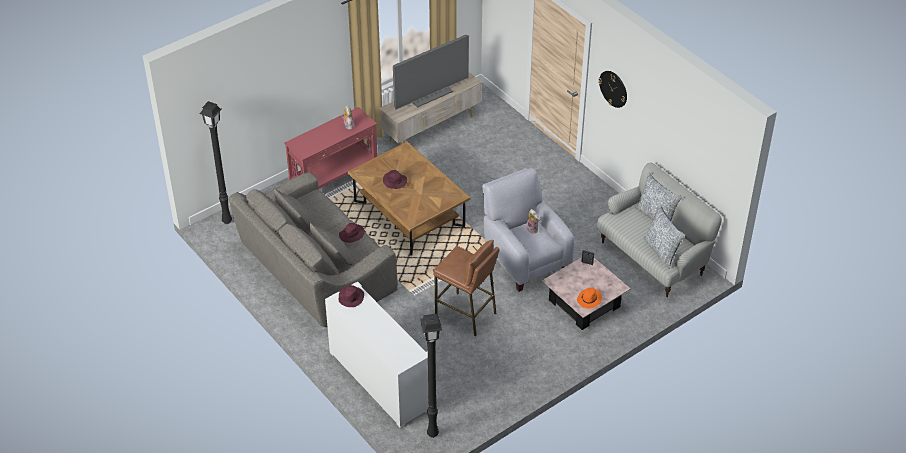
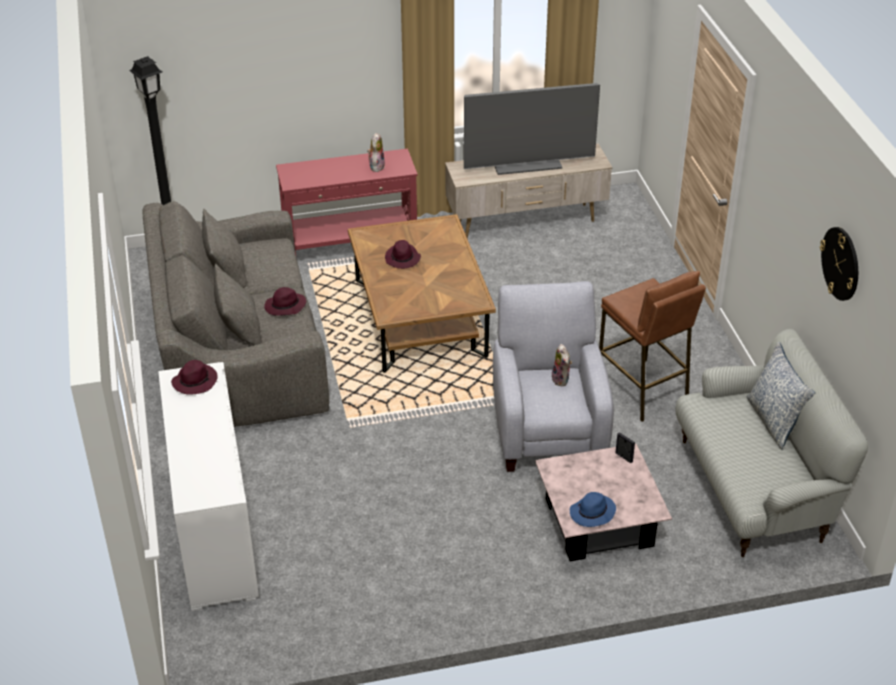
camera: 25 degrees right, 5 degrees down
(432, 434) = (230, 639): black floor lamp -> none
(466, 315) = (405, 479): brown stool -> brown stool (642, 390)
(589, 300) = (592, 513): orange hat -> blue hat
(613, 88) = (766, 194): wall clock -> wall clock (841, 263)
(661, 251) = (753, 475): pillow -> none

